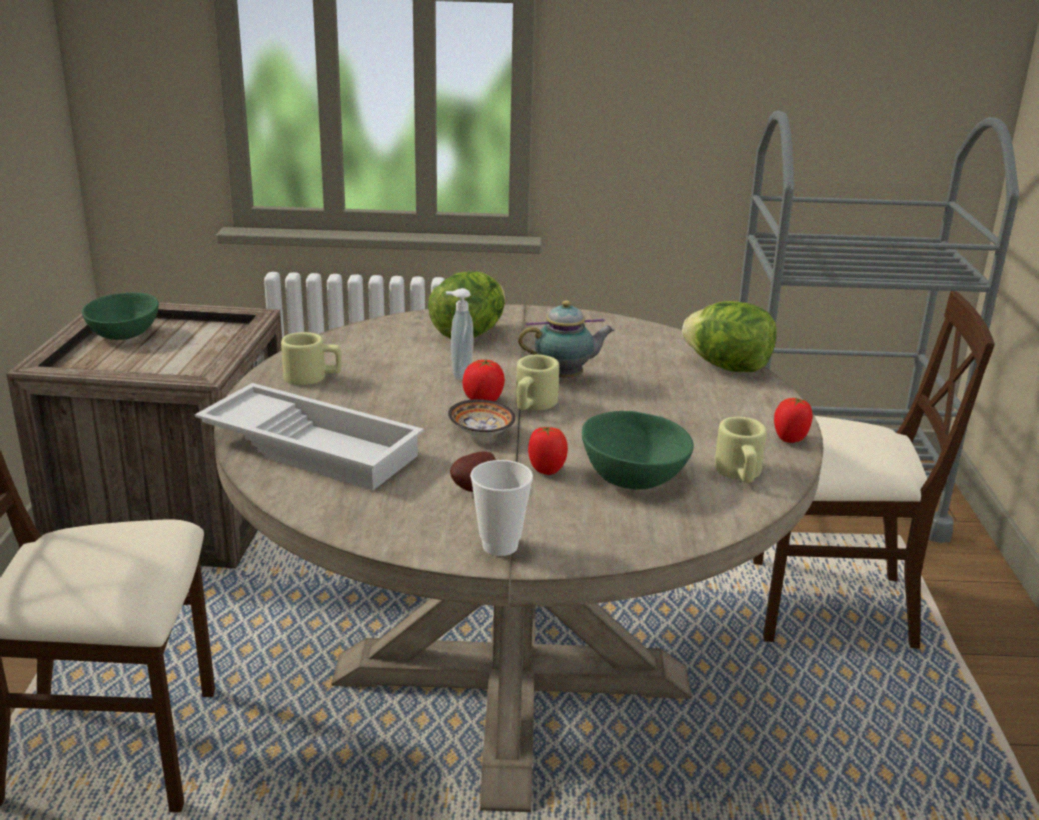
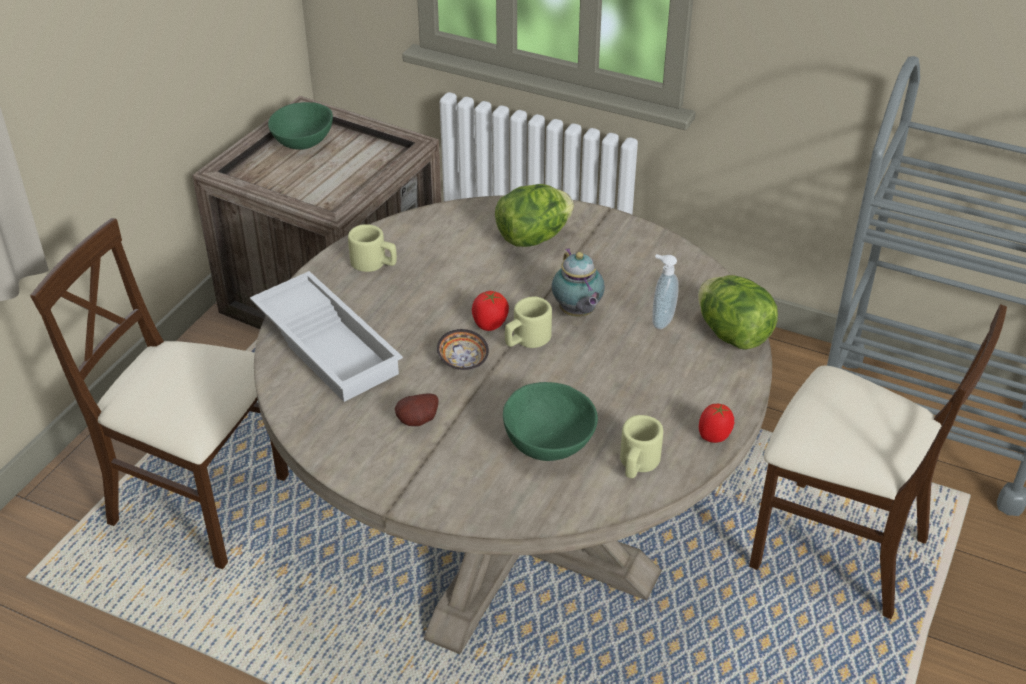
camera: 25 degrees right, 15 degrees up
(459, 374) = (492, 287): soap dispenser -> soap dispenser (661, 320)
(500, 546) = (397, 483): cup -> none
(546, 470) = (485, 416): tomato -> none
(566, 378) = (577, 313): teapot -> teapot turned 60 degrees clockwise

